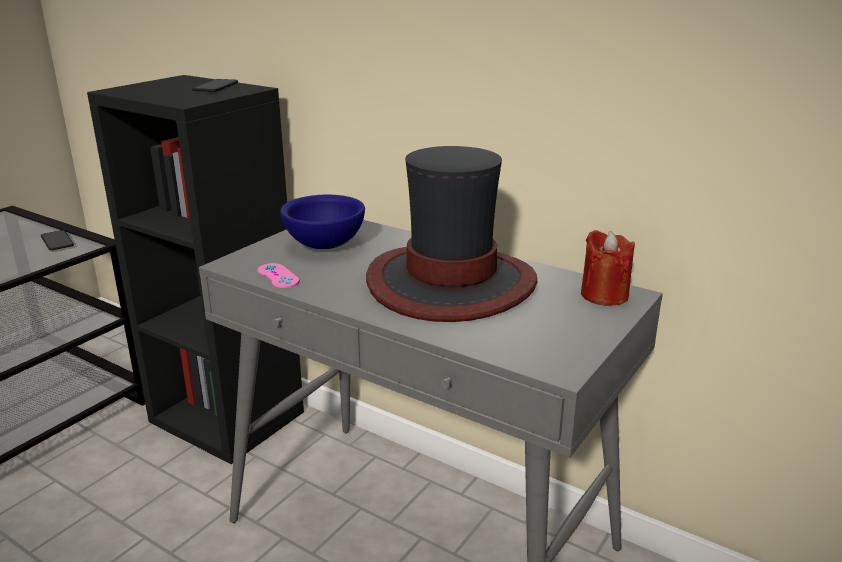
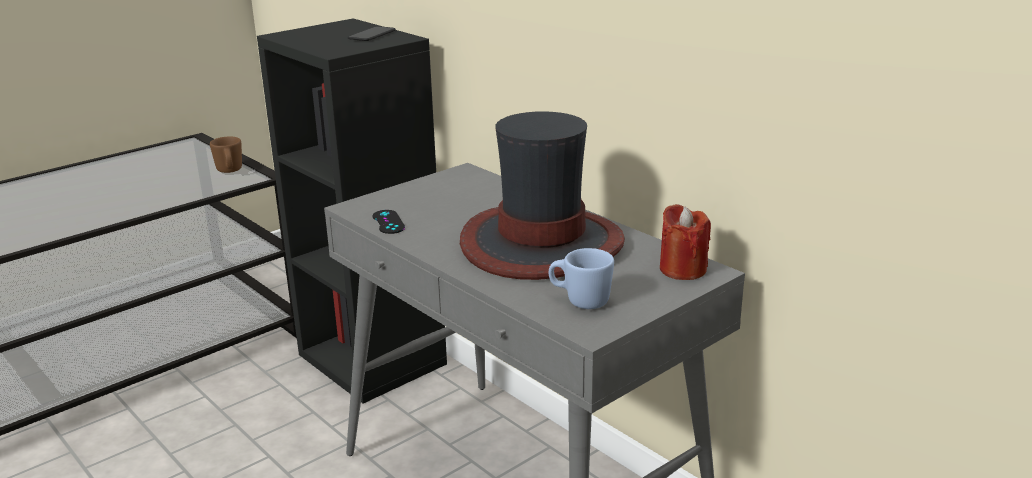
camera: 15 degrees right, 0 degrees up
(57, 241) = (230, 171): phone -> brown mug
(278, 276) = (388, 222): pink game controller -> black game controller
(323, 245) = (444, 196): blue bowl -> none
(527, 338) = (580, 301): none -> blue mug

